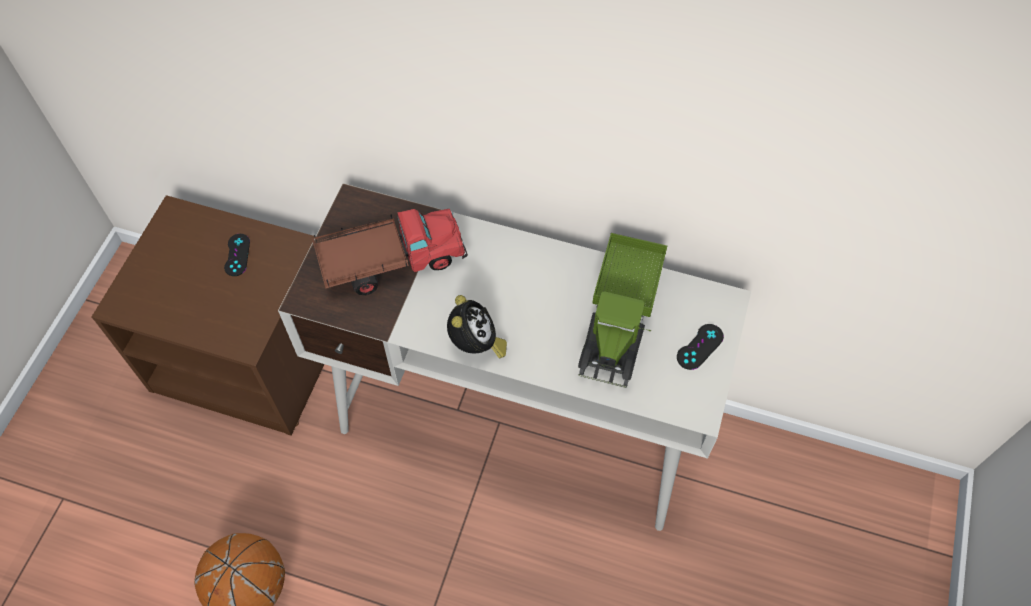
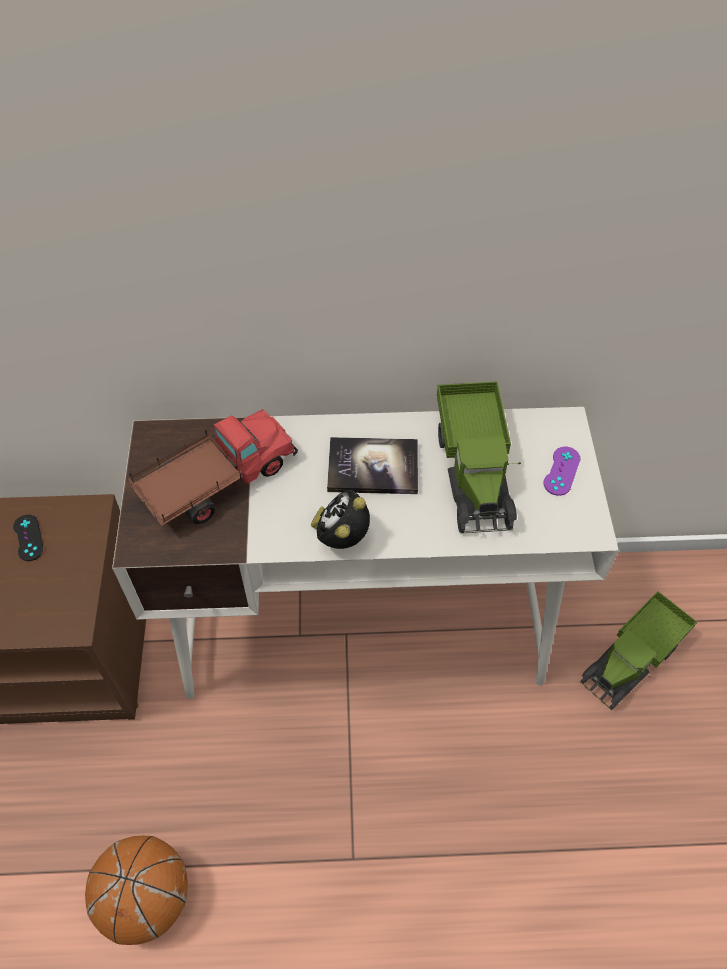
camera: 20 degrees left, 5 degrees down
(476, 345) = (341, 537): alarm clock -> alarm clock turned 135 degrees counterclockwise
(530, 290) = (373, 467): none -> book
(700, 347) = (561, 471): black game controller -> purple game controller
(757, 536) = (632, 659): none -> toy truck

